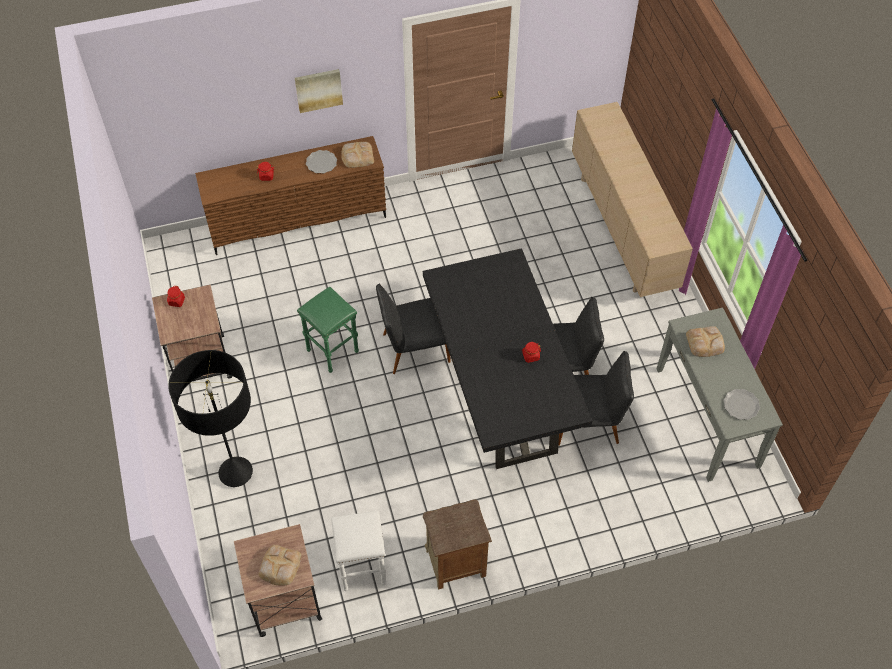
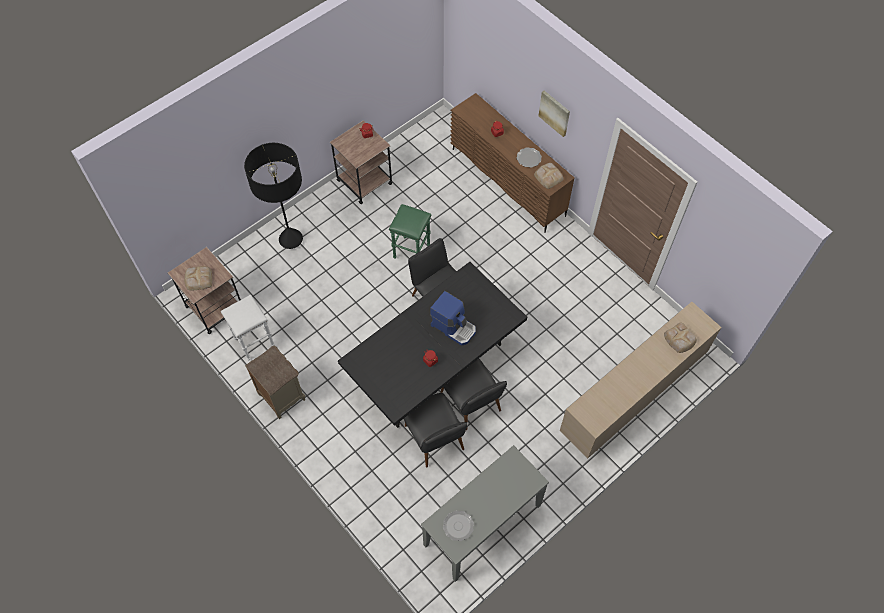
camera: 65 degrees right, 5 degrees up
(499, 318) = (454, 327): none -> coffee machine
(705, 343) = (505, 480): bread -> bread (679, 339)

